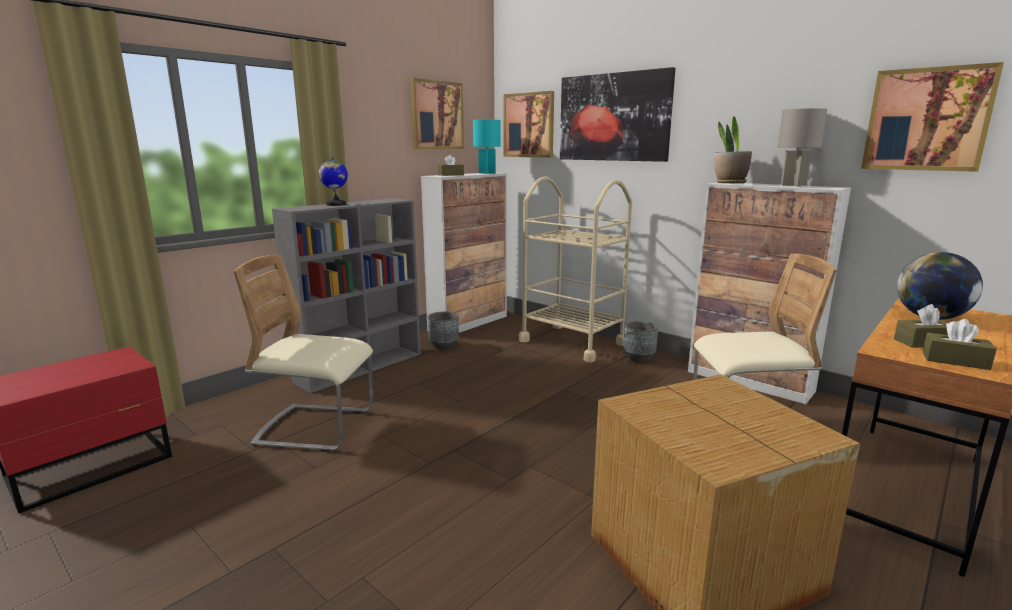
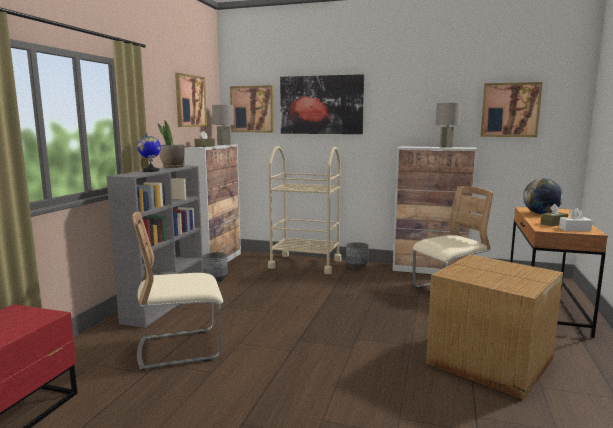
camera: 25 degrees left, 5 degrees down
(486, 173) = (223, 144): turquoise table lamp -> grey table lamp
(730, 183) = (409, 146): potted plant -> potted plant (172, 167)
(955, 361) = (574, 229): brown tissue box -> white tissue box

